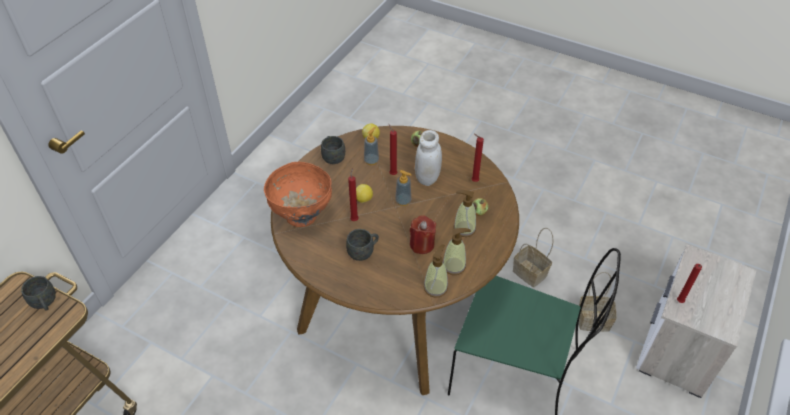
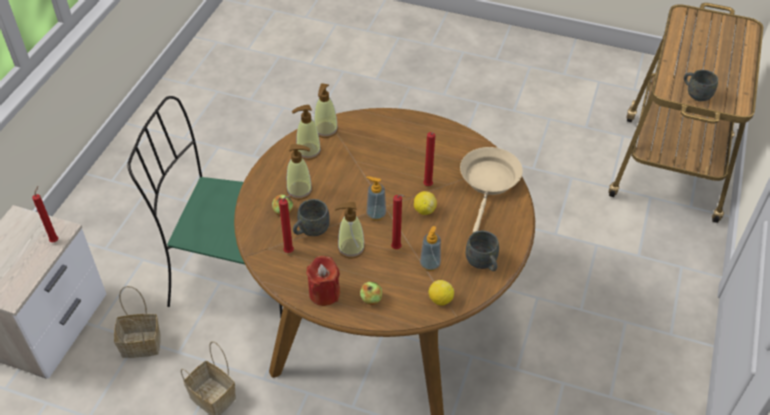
camera: 170 degrees right, 0 degrees up
(302, 216) = (489, 182): orange bowl -> beige frying pan
(363, 252) = (407, 154): grey mug -> grey mug (310, 231)
(422, 244) = (345, 168): red candle -> red candle (324, 293)
(427, 178) = (351, 248): white jar -> soap dispenser

